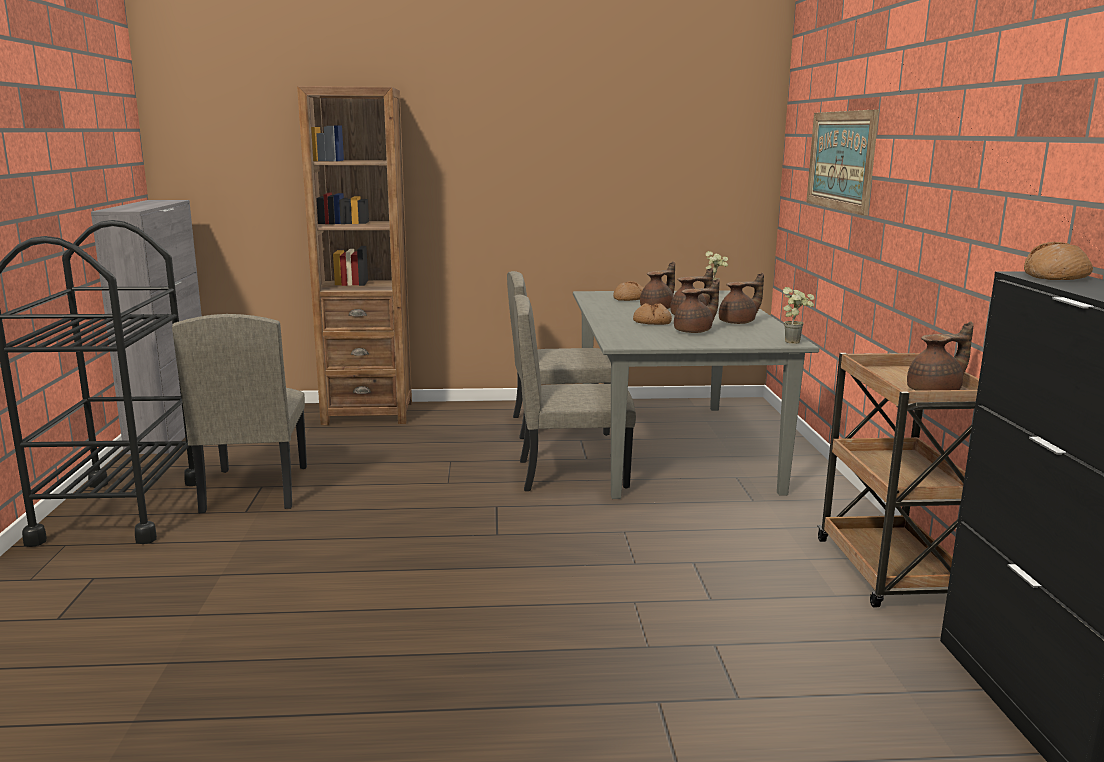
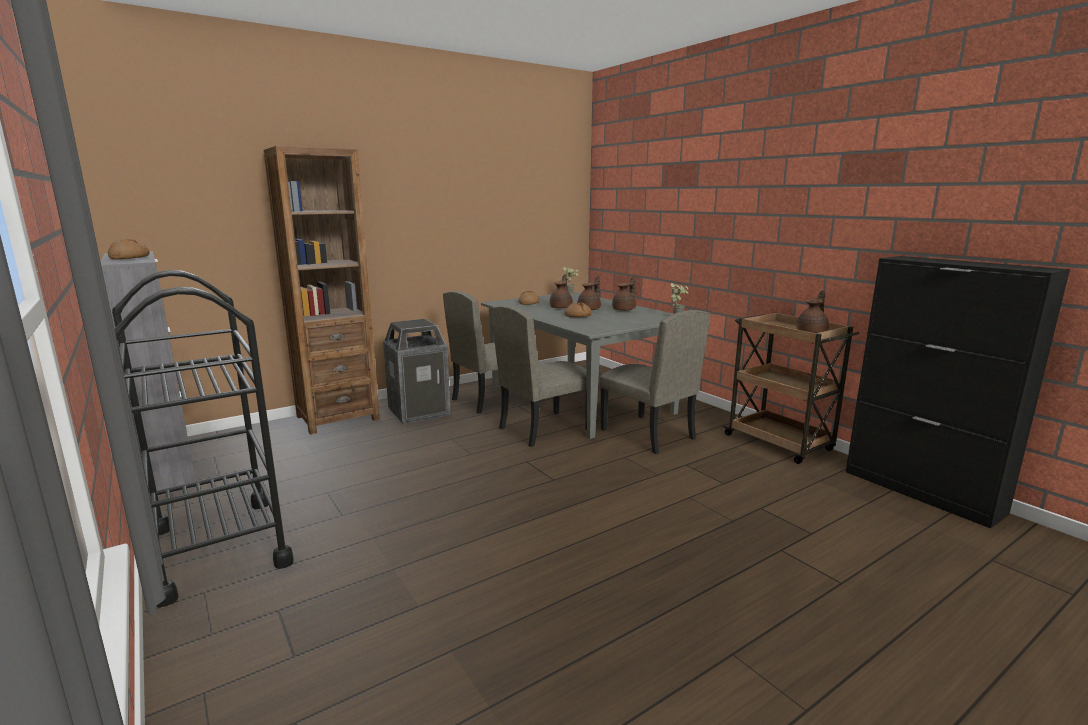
camera: 30 degrees left, 0 degrees up
(254, 489) = (324, 496): beige chair -> beige chair (647, 434)
(457, 423) = (419, 412): none -> trash can
(694, 331) = (614, 318): brown teapot -> none
(841, 160) = (661, 203): picture -> none
(1056, 276) = (912, 258): bread -> bread (130, 258)

